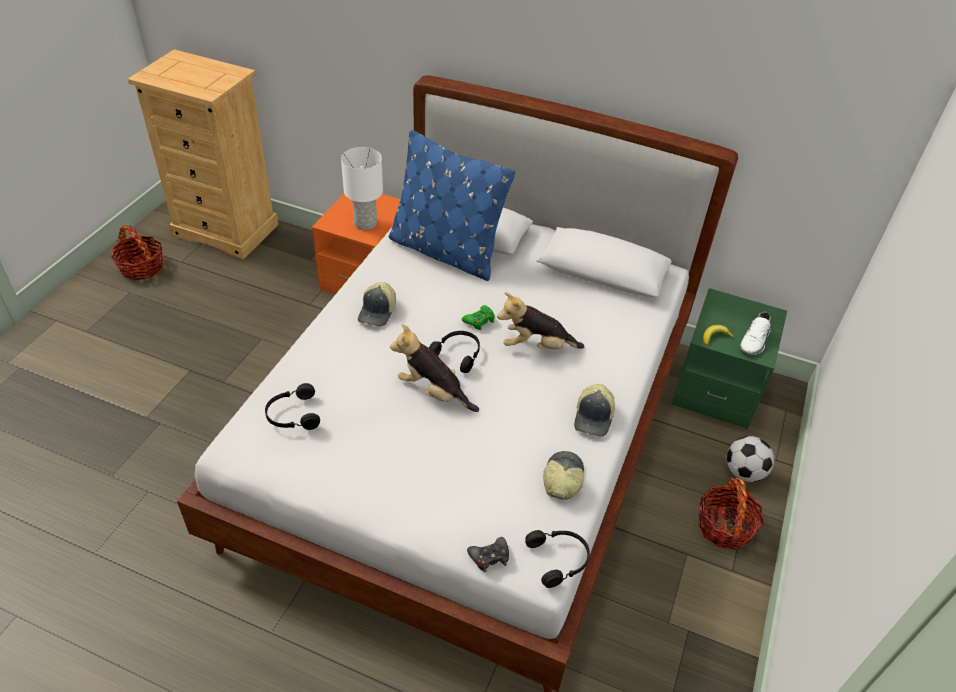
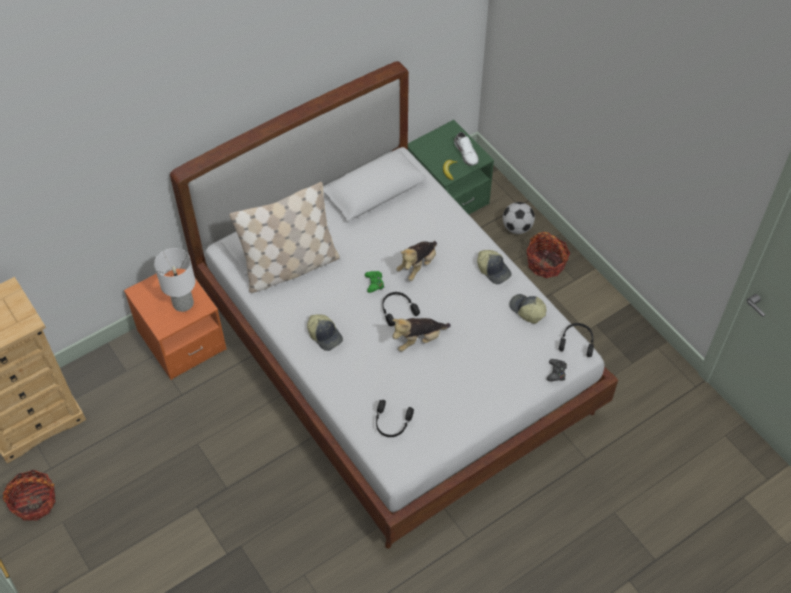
camera: 55 degrees left, 10 degrees up
(445, 252) = (290, 267): blue pillow -> beige pillow

